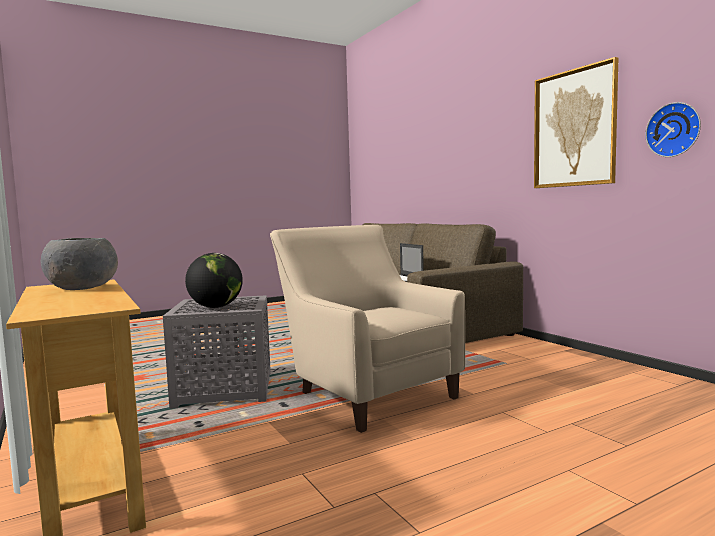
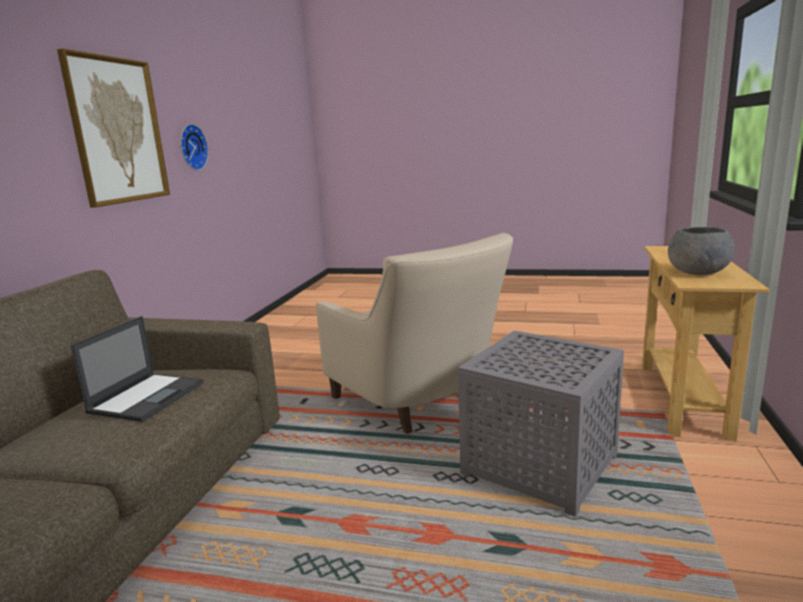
camera: 135 degrees left, 10 degrees up
(215, 307) = (552, 351): globe -> none
(364, 392) = (420, 402): beige armchair -> beige armchair turned 45 degrees counterclockwise

